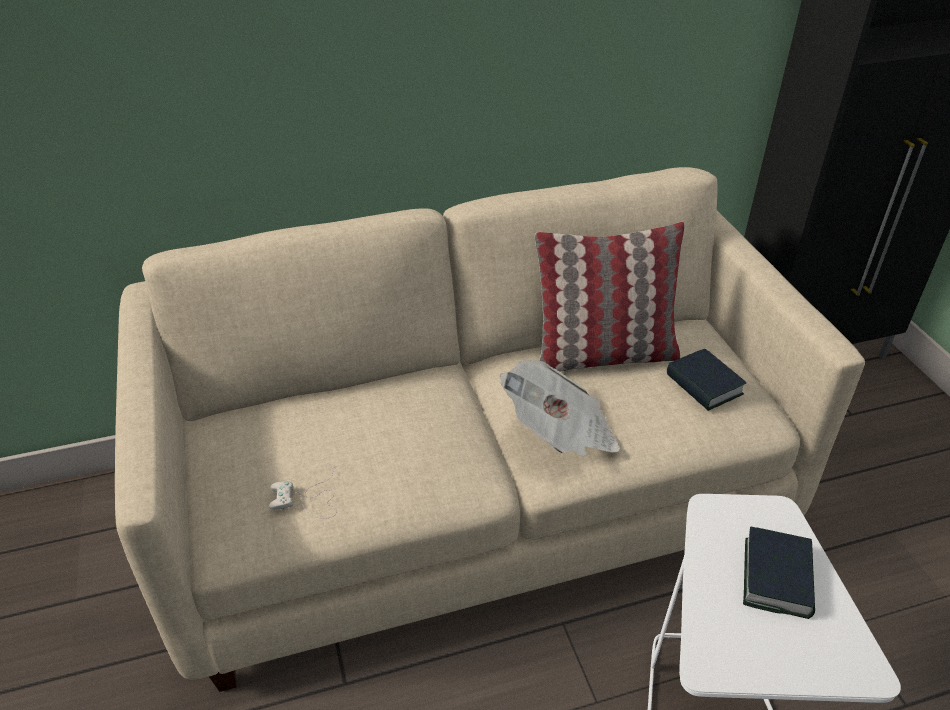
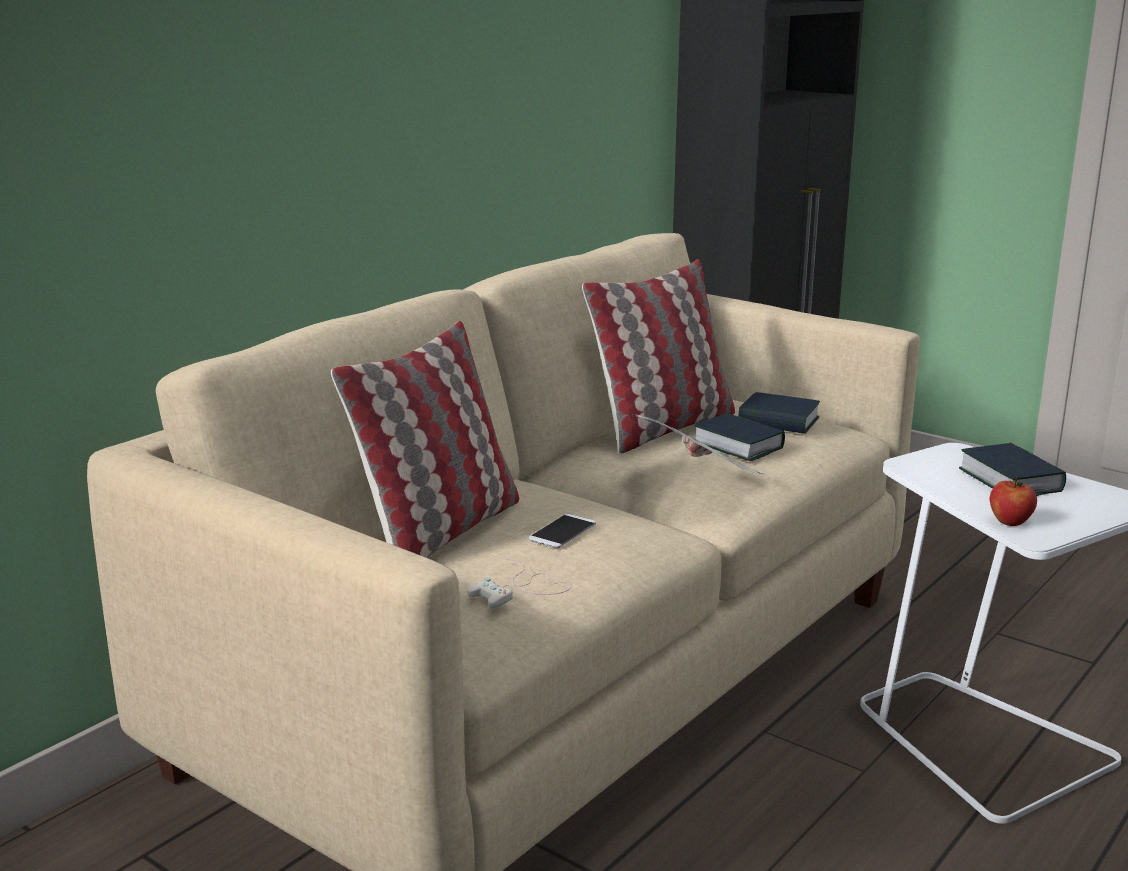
camera: 35 degrees left, 20 degrees down
(329, 409) = (439, 532): none -> pillow
(398, 449) = (562, 532): none -> phone
(636, 402) = (738, 445): none -> book
(706, 635) = (1010, 522): none -> apple

